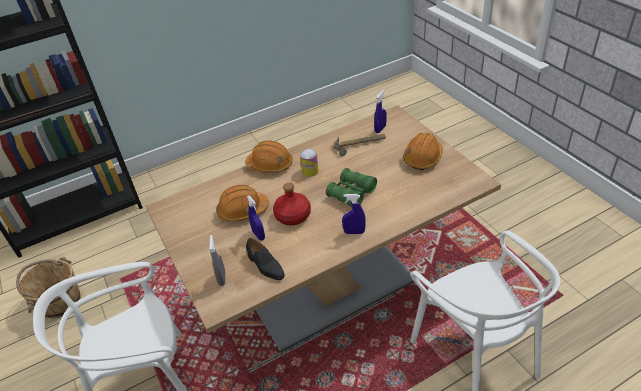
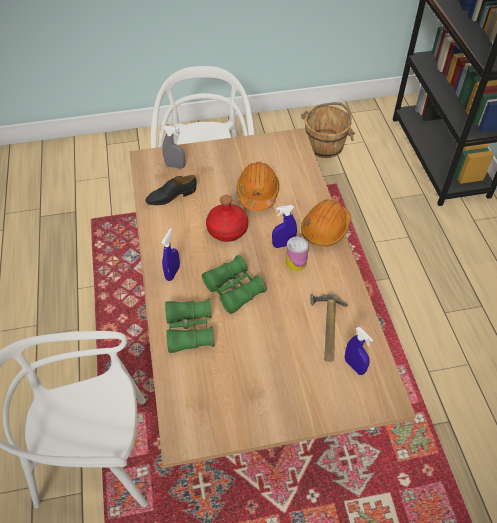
camera: 105 degrees right, 10 degrees up
(258, 235) = (214, 198): blue spray bottle -> blue spray bottle (283, 244)
(400, 204) = (190, 330): none -> green binoculars
(423, 158) = (264, 392): orange hard hat -> none

